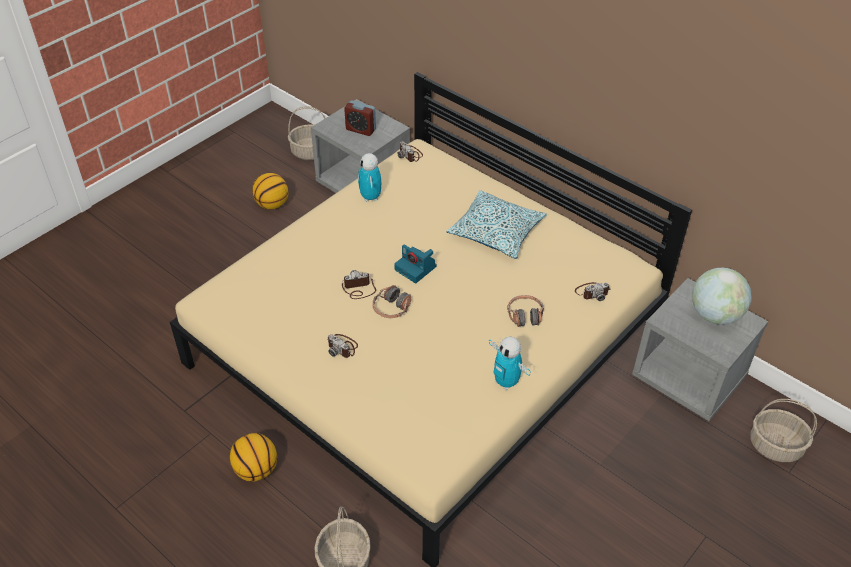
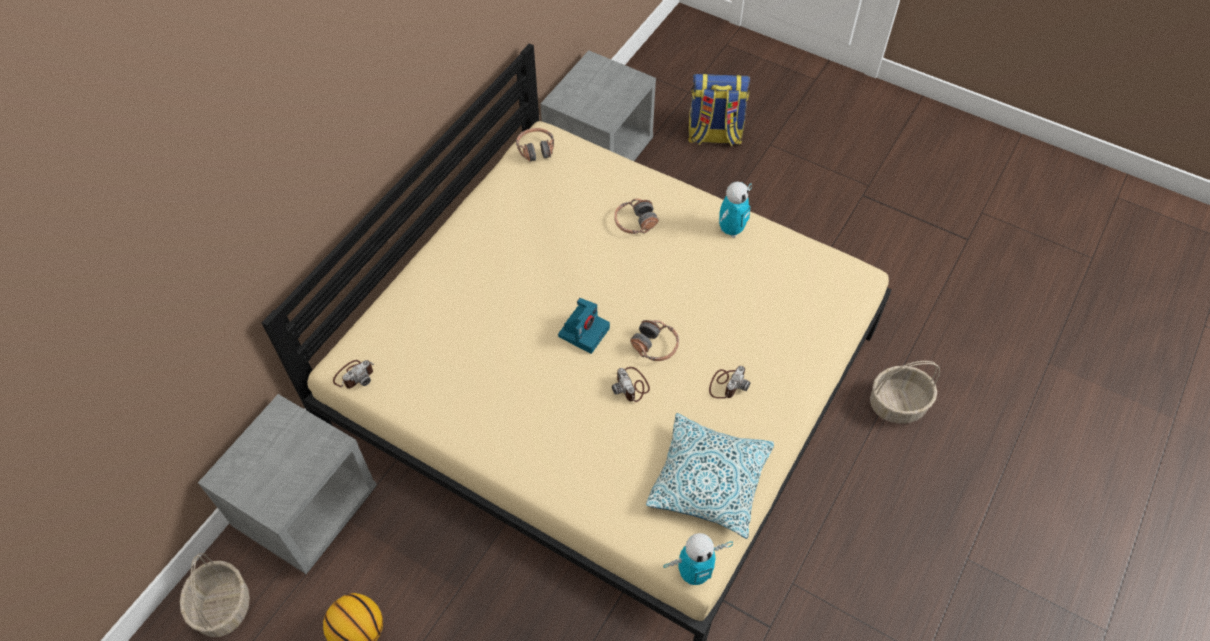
camera: 100 degrees left, 10 degrees up
(256, 470) = (825, 516): basketball -> none
(360, 129) = (284, 458): alarm clock -> none
(370, 197) = (454, 407): toy robot -> toy robot (694, 573)
(496, 232) = (503, 261): pillow -> pillow (709, 480)
(592, 292) = (588, 169): camera -> none
(619, 262) = (536, 149): none -> headphones
(715, 315) = (590, 84): globe -> none
(718, 483) = (714, 136): none -> backpack
(776, 446) = (662, 98): basket -> none

